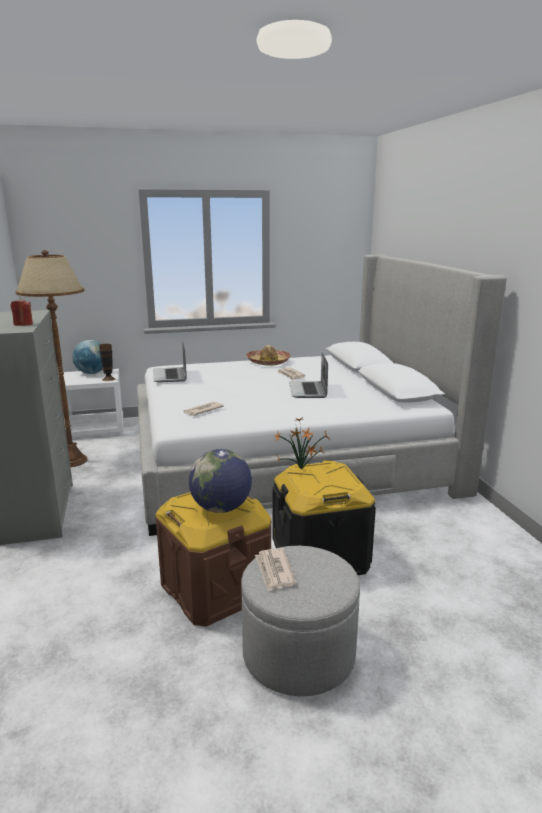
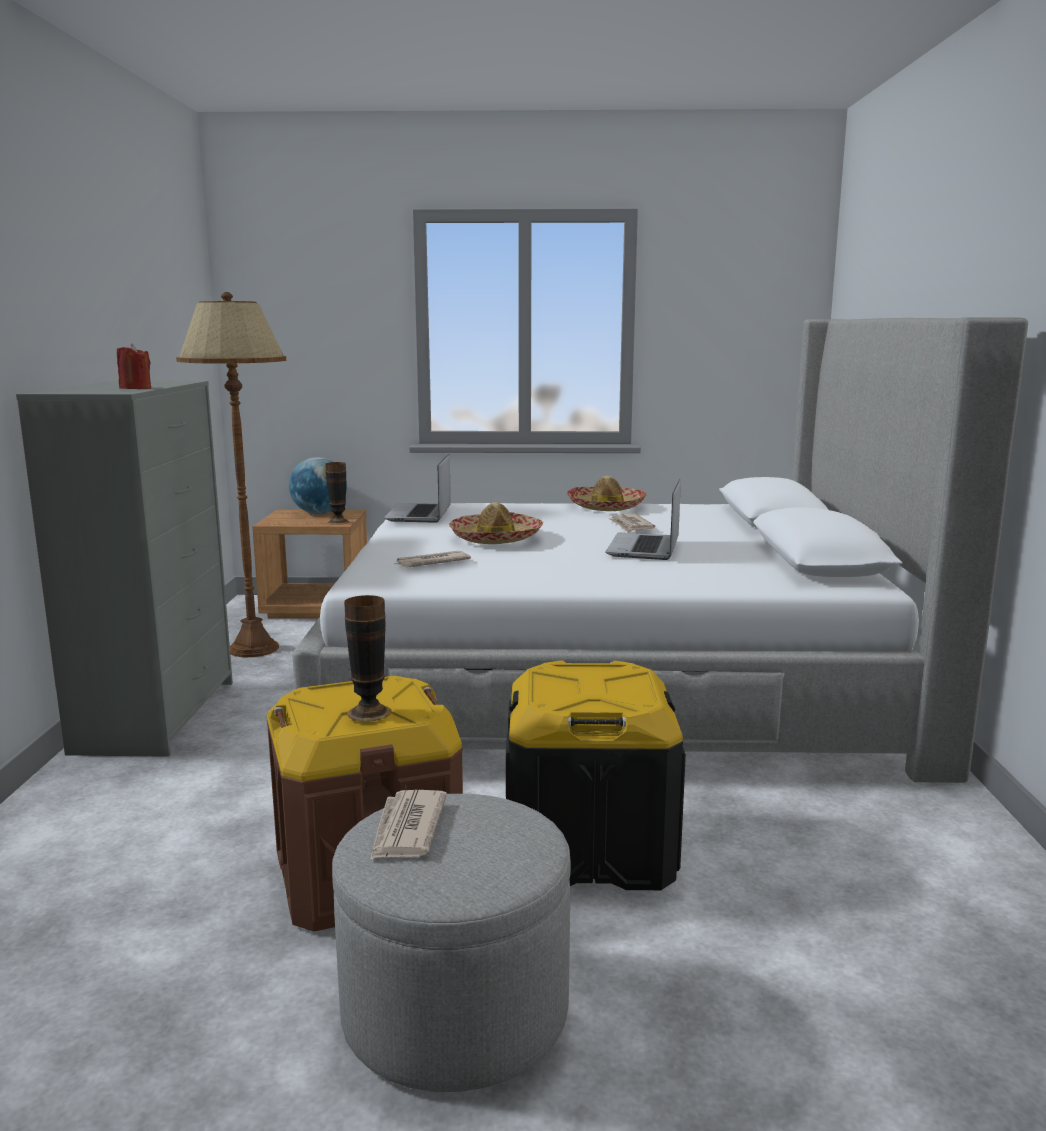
camera: 15 degrees right, 5 degrees down
(95, 429) = (317, 607): white nightstand -> brown nightstand
(221, 508) = (369, 712): globe -> vase
(225, 390) = (495, 538): none -> hat
(303, 469) = (563, 670): potted plant -> none

